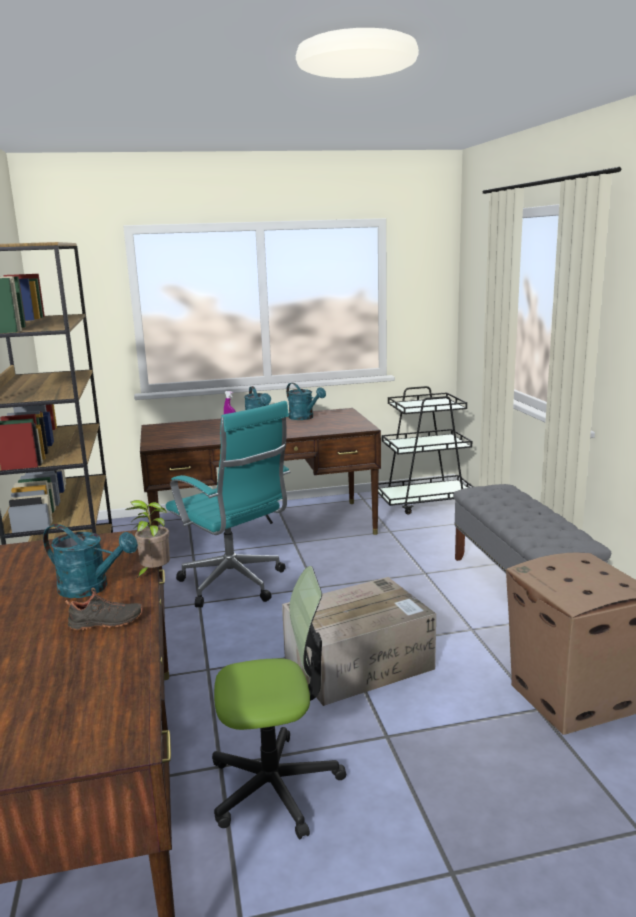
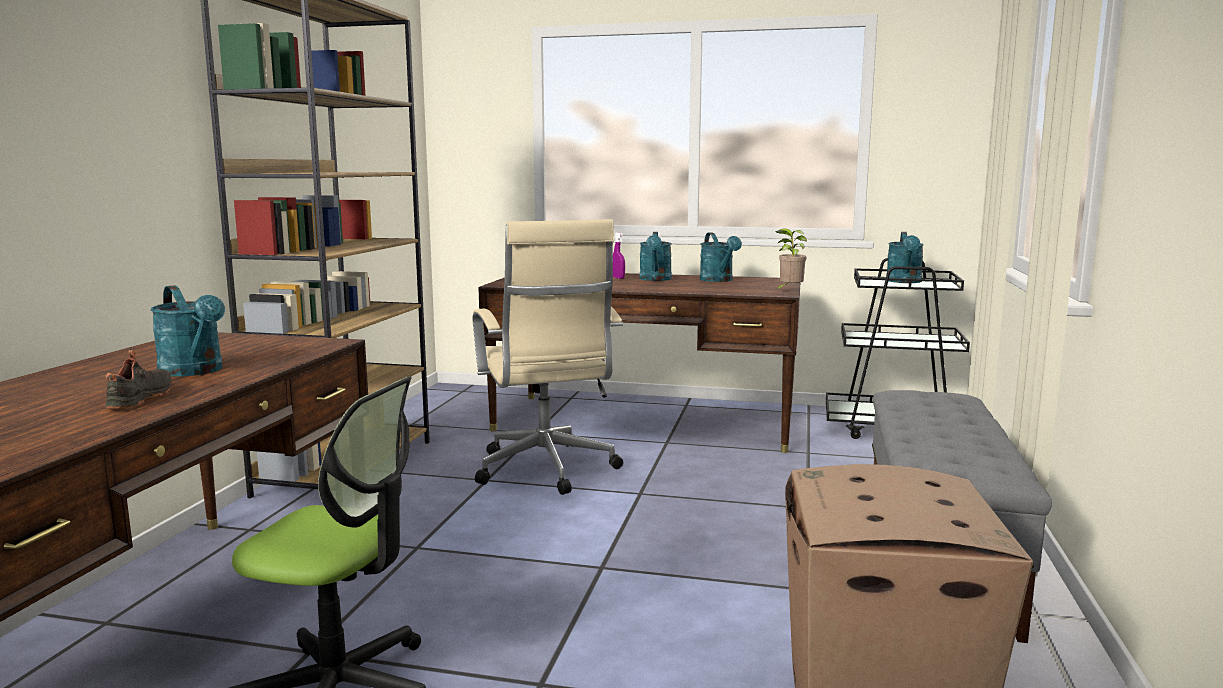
camera: 25 degrees right, 5 degrees down
(106, 623) = (143, 398): black shoe -> black shoe turned 105 degrees counterclockwise
(154, 573) = (277, 371): potted plant -> potted plant (789, 291)
(235, 585) = (547, 471): turquoise office chair -> beige office chair
(360, 662) = (603, 588): cardboard box -> none
(425, 404) = (904, 281): none -> turquoise watering can

